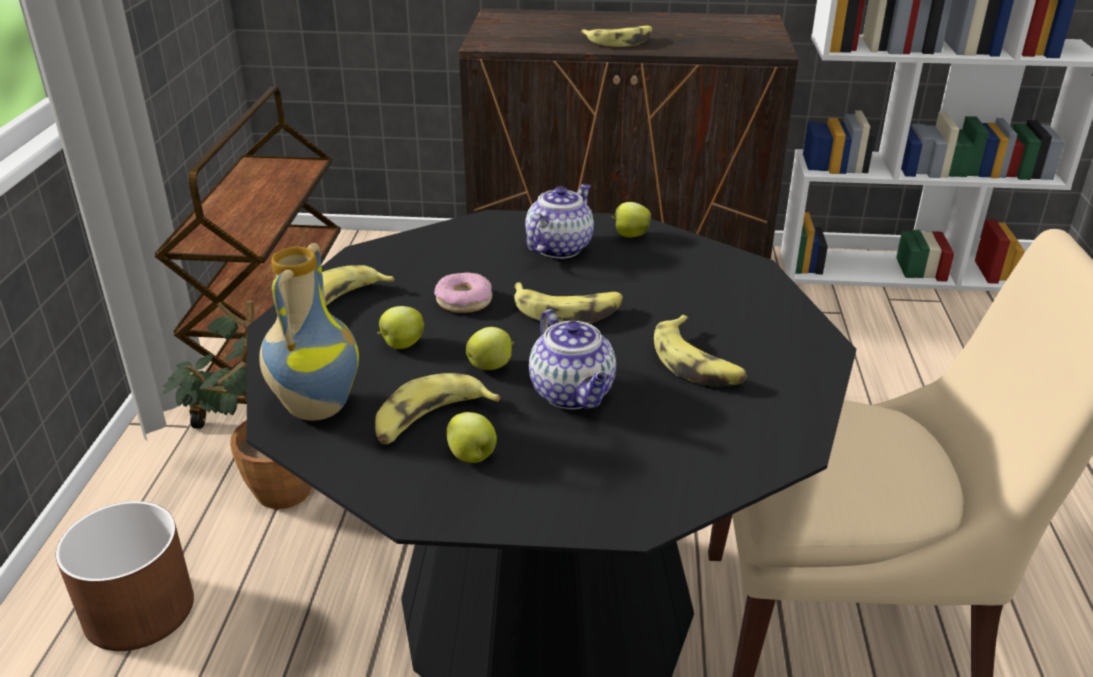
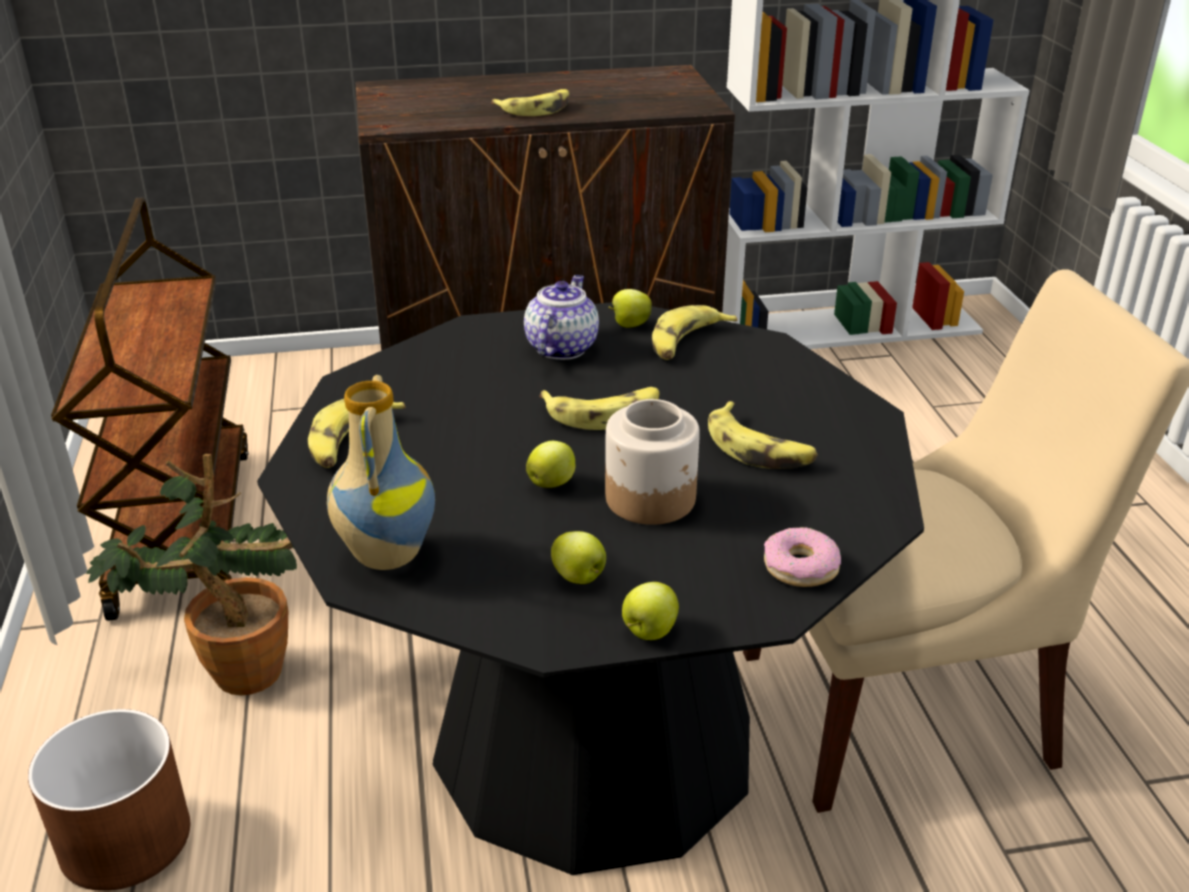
camera: 15 degrees left, 0 degrees up
(401, 345) = (444, 475): apple -> apple (649, 632)
(430, 421) = (517, 549): banana -> banana (687, 343)
(464, 301) = (488, 418): donut -> donut (800, 567)
(574, 394) = (651, 498): teapot -> jar

